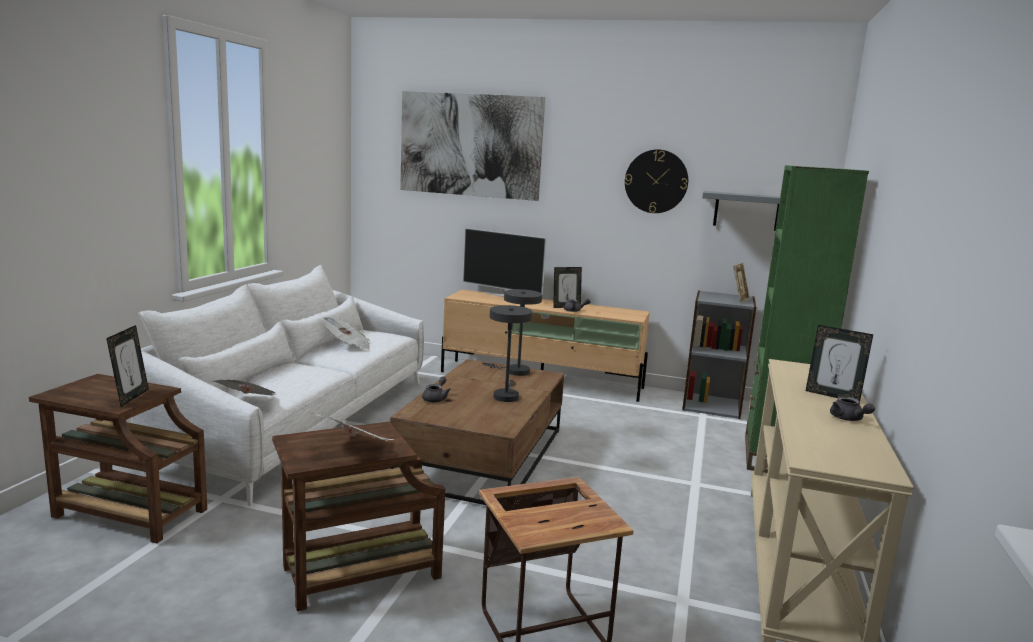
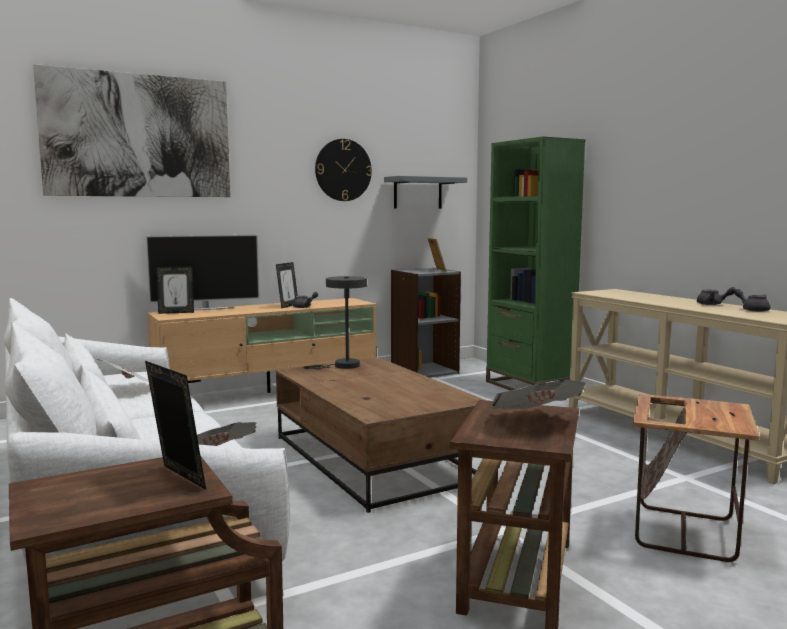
camera: 45 degrees left, 5 degrees down
(436, 398) = (354, 400): grey teapot -> grey teapot (752, 310)
(506, 395) = (394, 381): grey table lamp -> none
(832, 395) = (665, 298): picture frame -> picture frame (176, 312)

